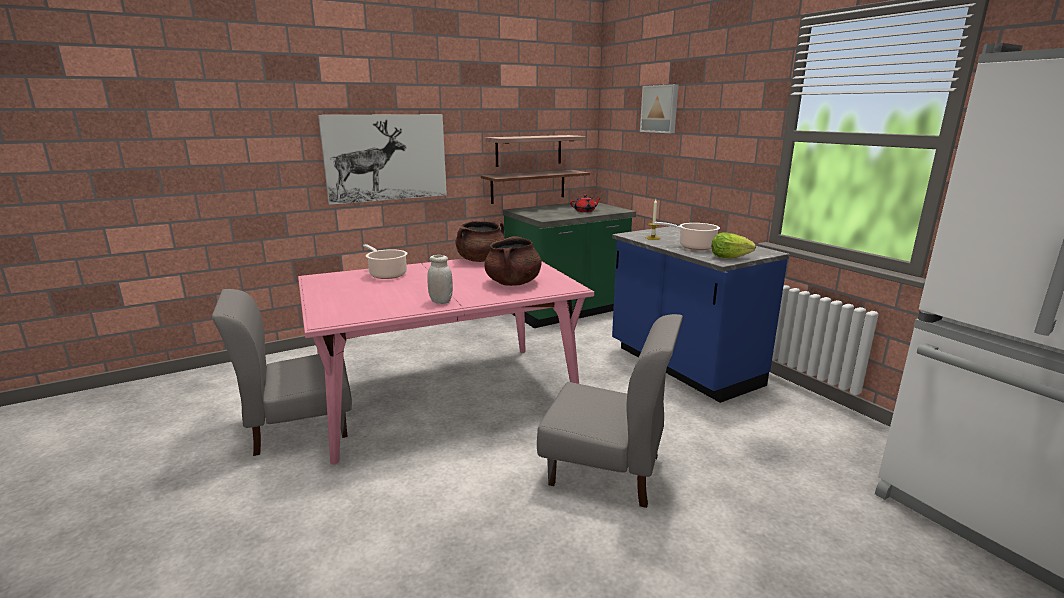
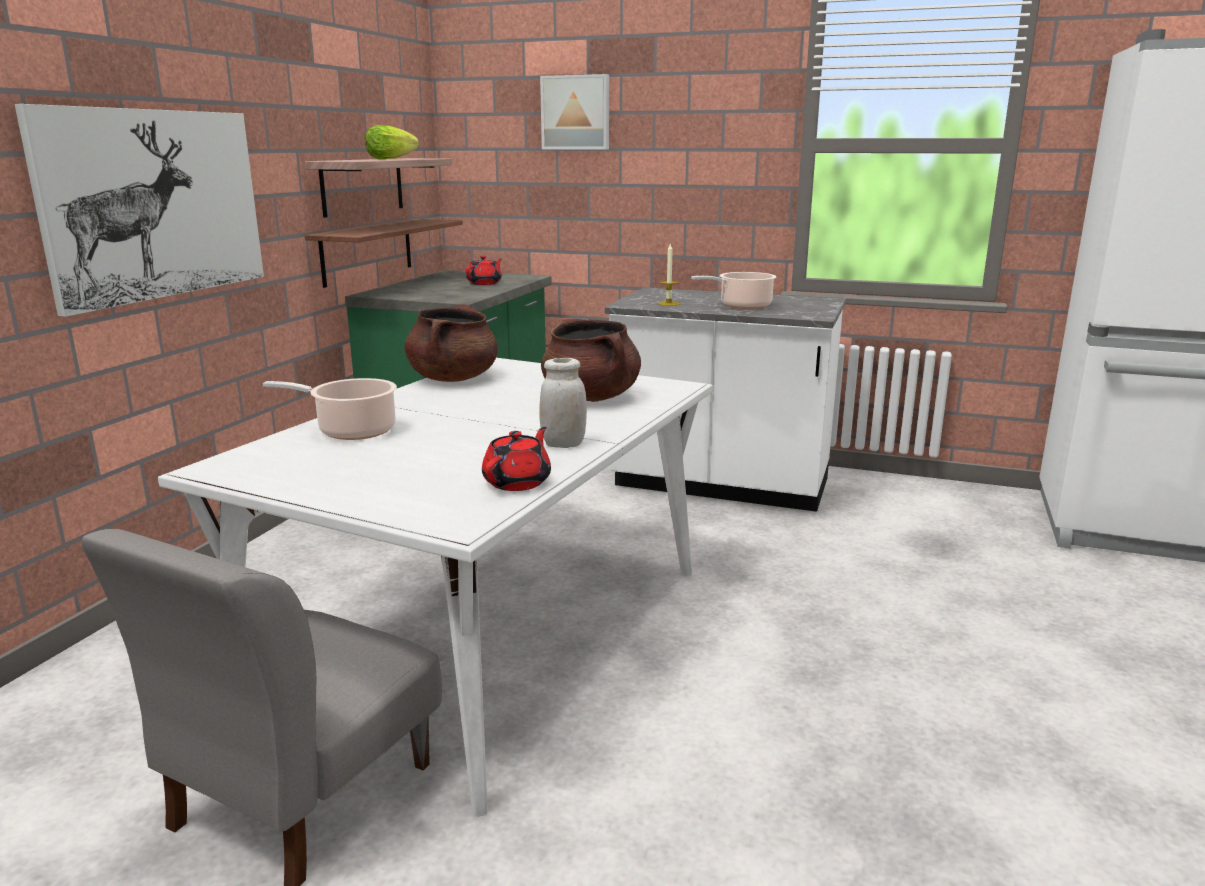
camera: 40 degrees left, 0 degrees up
(382, 312) = (518, 482): none -> red teapot
(447, 396) = (489, 633): pink dining table -> white dining table
(605, 470) = (837, 632): grey chair -> none
(682, 367) = (719, 485): blue counter -> white counter
(729, 257) = (810, 311): lettuce -> lettuce (390, 159)

